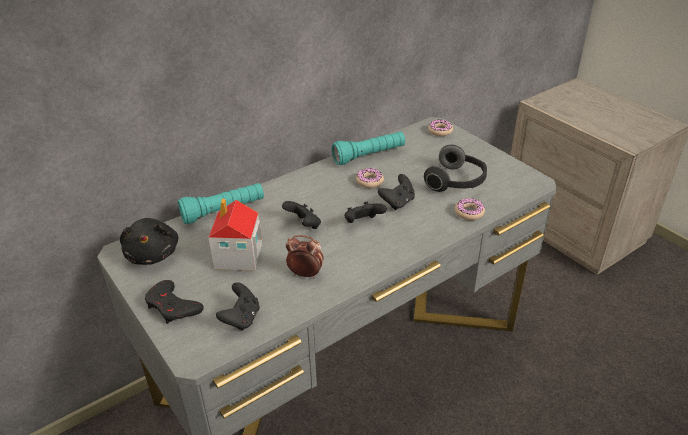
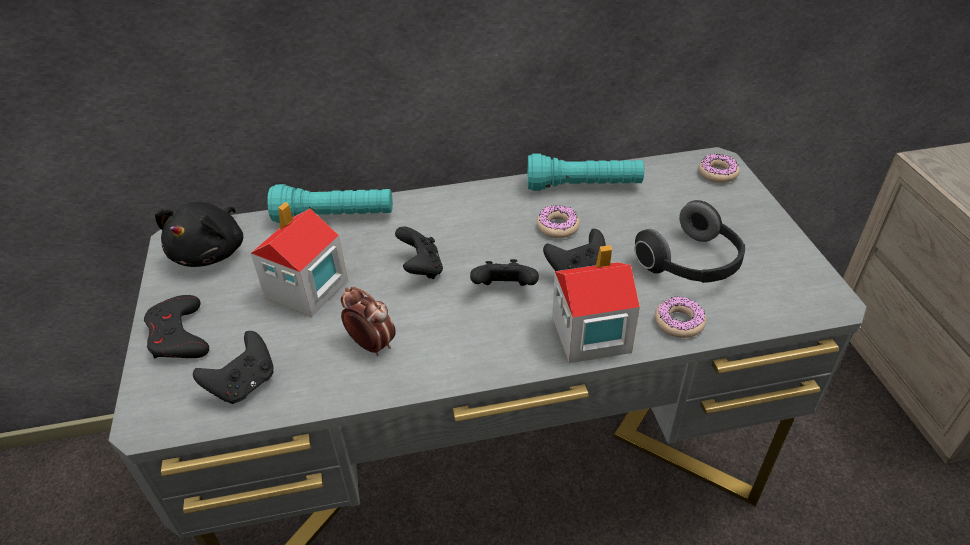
camera: 25 degrees right, 5 degrees up
(426, 232) = (589, 334): none -> toy house

